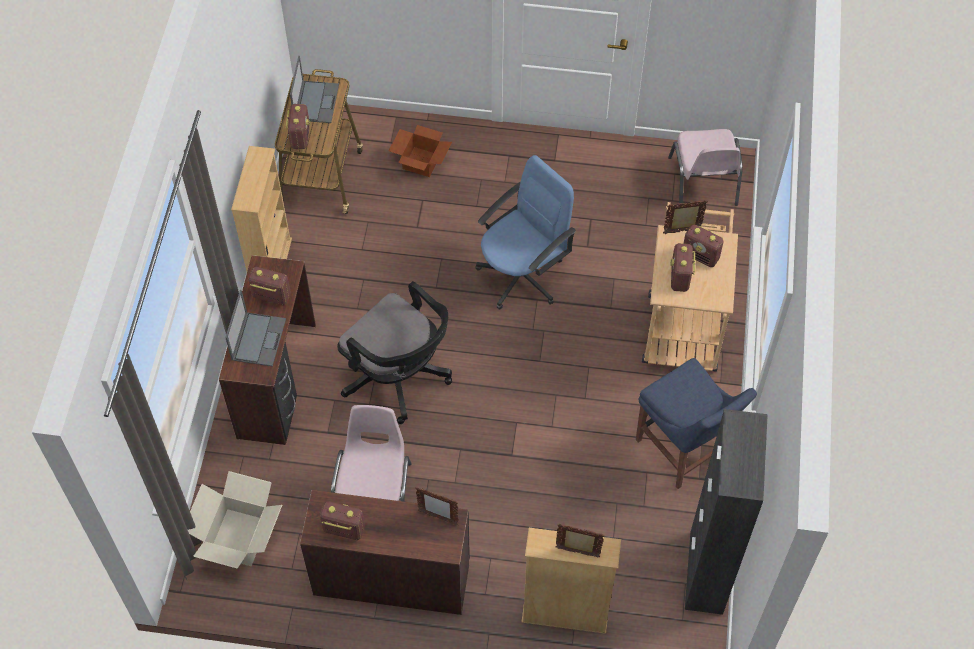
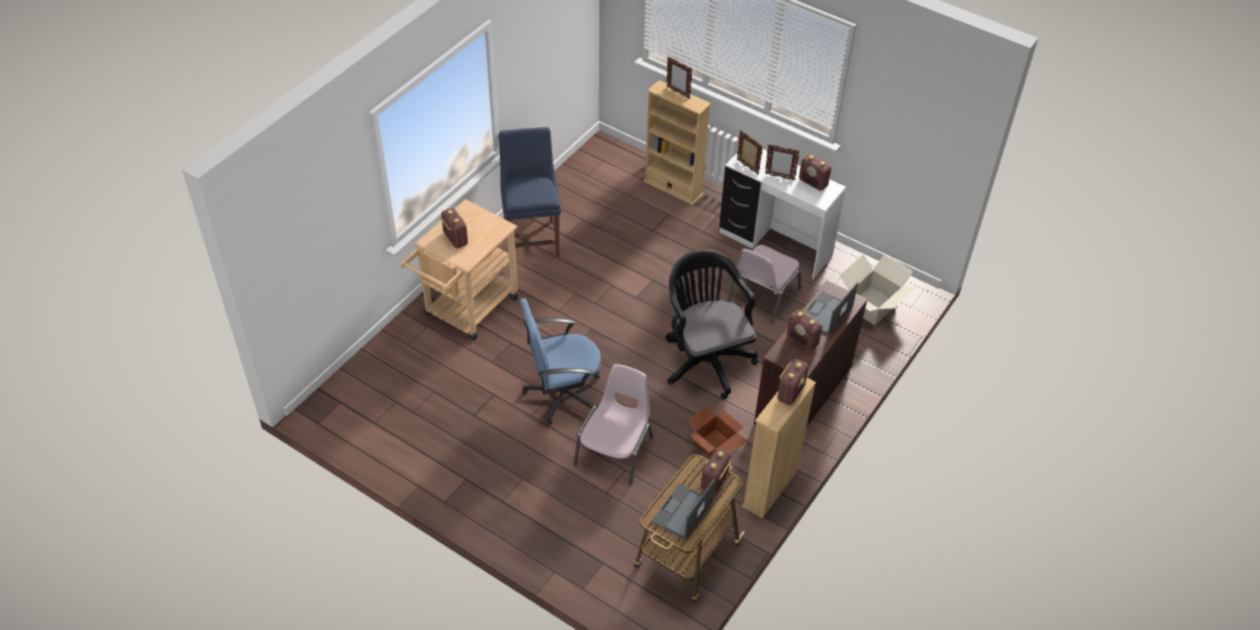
camera: 155 degrees left, 10 degrees down
(391, 577) = (775, 245): brown desk -> white desk
(420, 161) = (586, 531): cardboard box -> cardboard box (715, 446)
(680, 278) = (483, 231): radio -> radio (790, 392)
(682, 231) = (454, 258): picture frame -> picture frame (779, 177)
(703, 182) = (357, 405): pink chair -> pink chair (615, 450)
(706, 572) = (570, 175): black cabinet -> none

